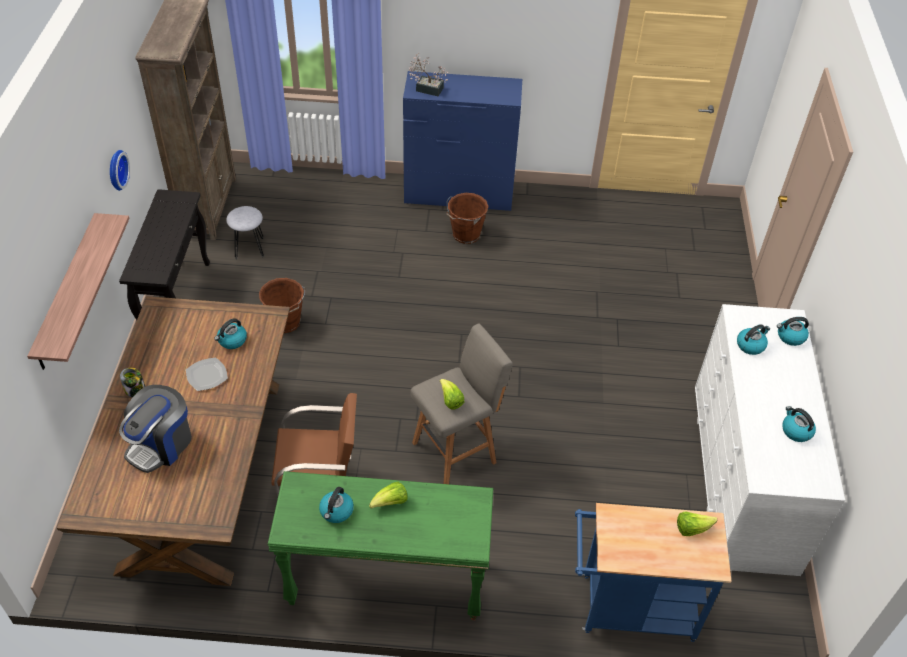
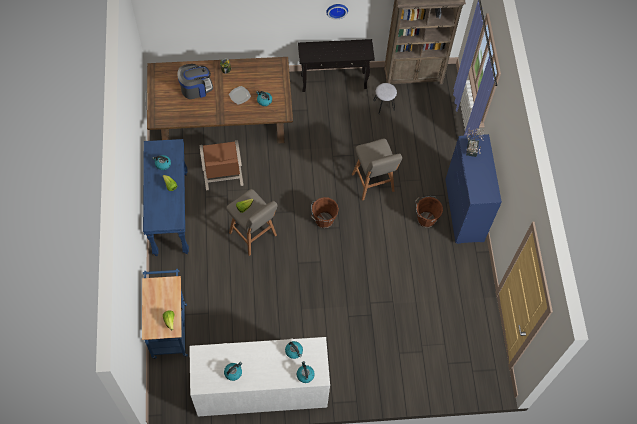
camera: 80 degrees right, 15 degrees up
(67, 292) = (251, 18): shelf -> none
(161, 444) = (196, 88): coffee machine -> coffee machine turned 135 degrees clockwise
(286, 323) = (329, 136): brown bucket -> brown bucket (323, 220)
(385, 584) = (170, 213): green console table -> blue console table
(392, 282) = (373, 184): none -> grey stool

